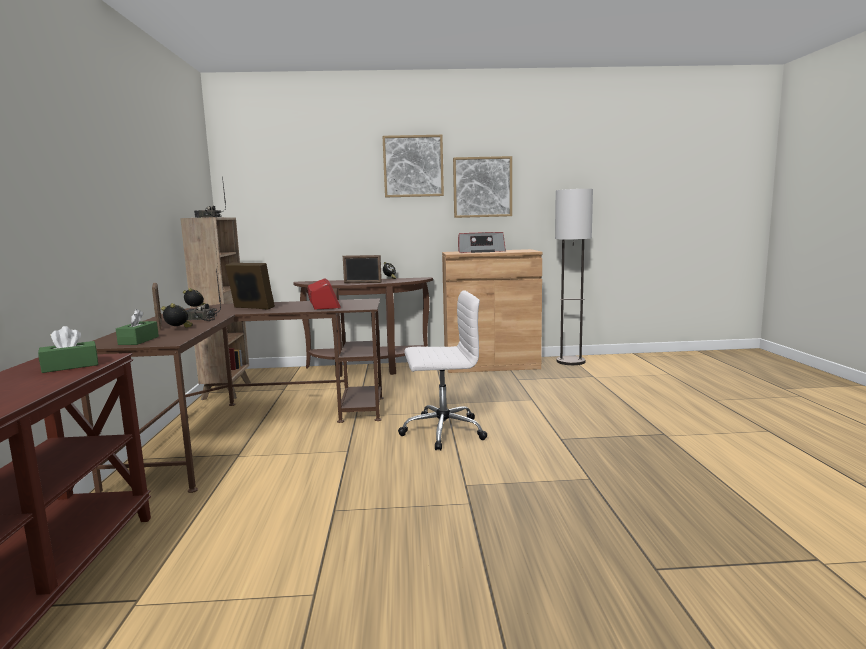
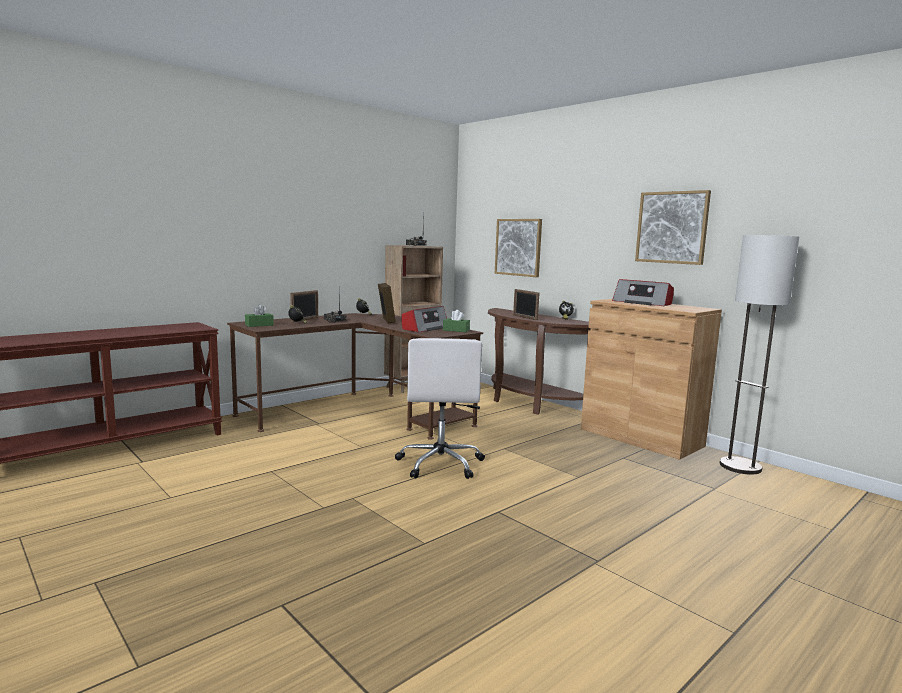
camera: 50 degrees right, 0 degrees up
(70, 366) = (179, 328): green tissue box -> green tissue box (456, 330)
(413, 166) = (603, 202): picture -> picture (518, 247)
(442, 431) = (440, 464): white office chair -> white office chair turned 45 degrees clockwise

